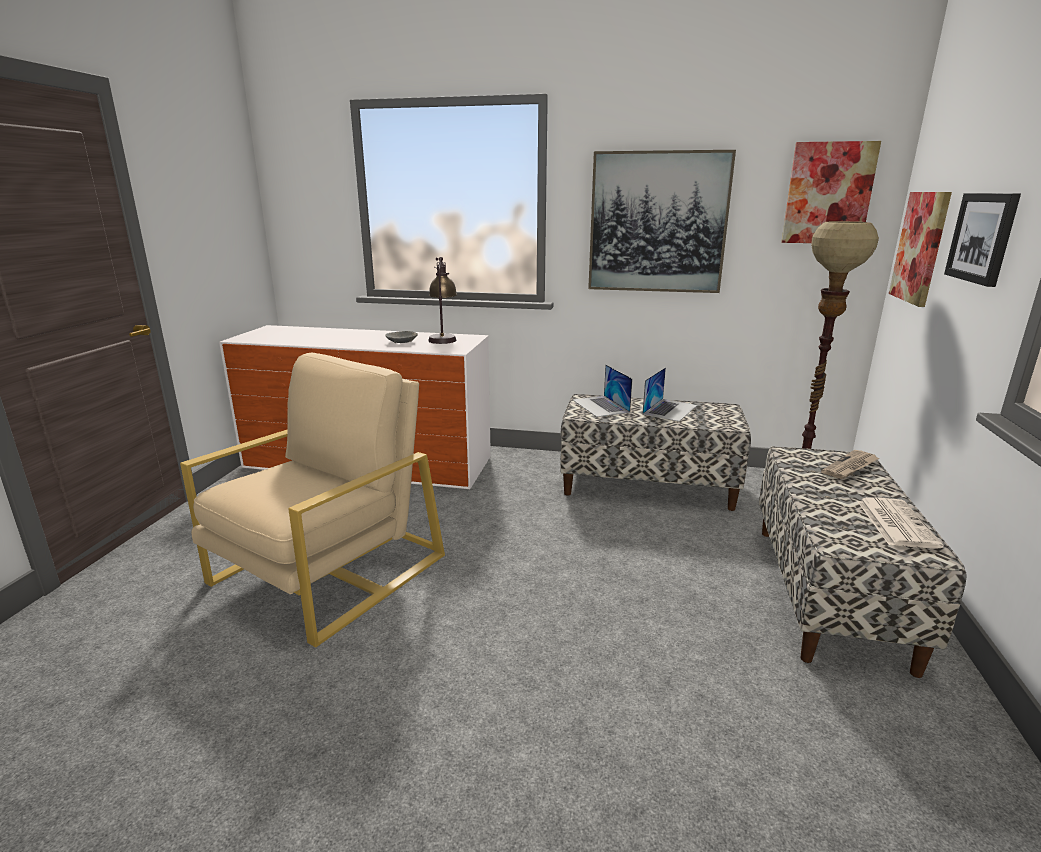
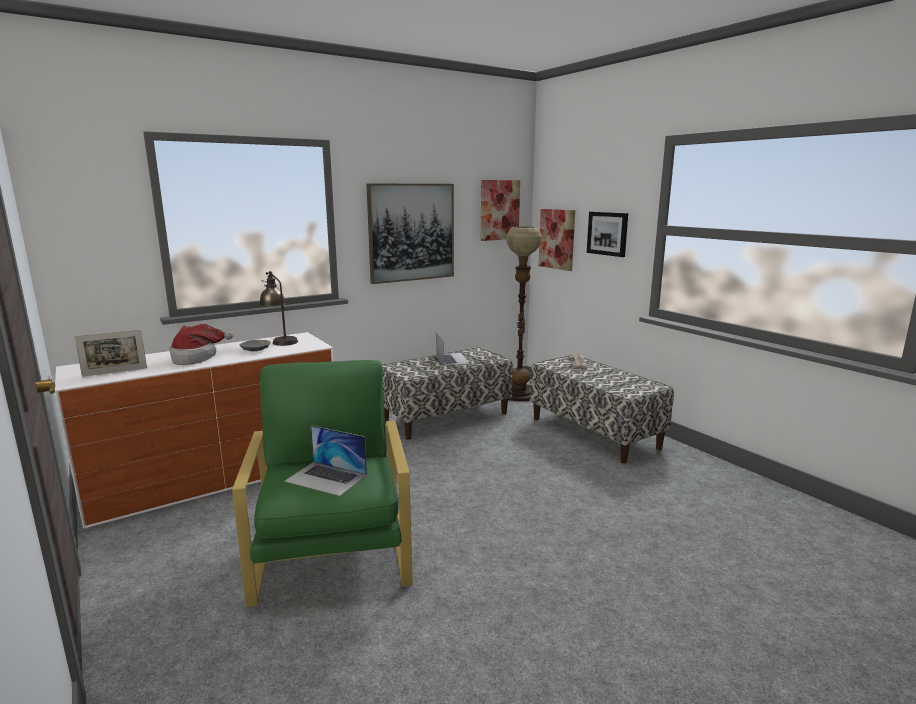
camera: 45 degrees left, 5 degrees down
(278, 337) = (115, 372): none -> picture frame
(326, 570) = (332, 548): beige armchair -> green armchair
(349, 338) = (197, 357): none -> hat
(601, 406) = (411, 367): laptop -> laptop (326, 478)
(895, 523) = (629, 379): newspaper -> none

